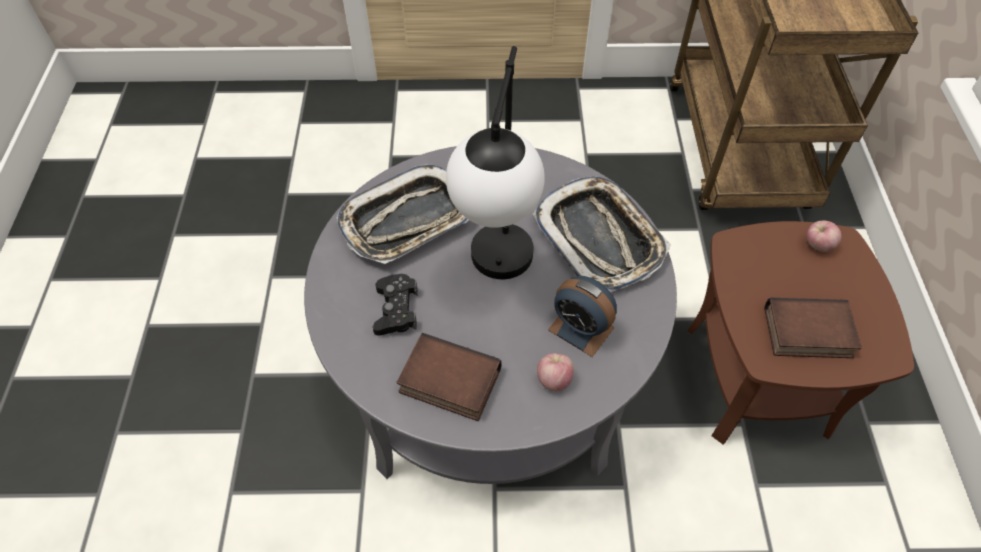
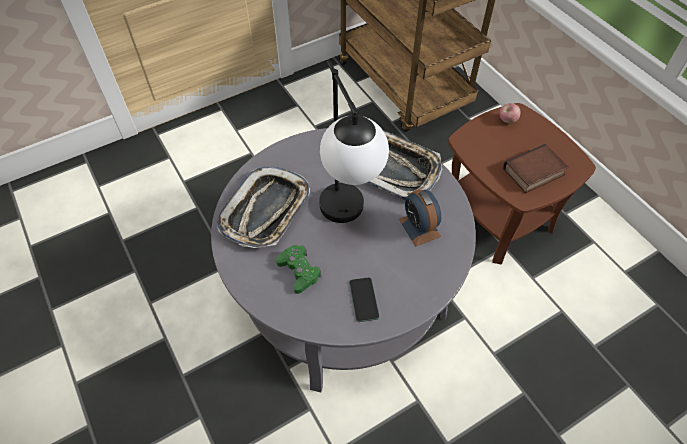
camera: 30 degrees left, 0 degrees up
(396, 310) = (299, 271): black game controller -> green game controller
(447, 382) = (364, 299): book -> phone
(554, 380) = (425, 265): apple -> none
(581, 329) = (419, 227): alarm clock -> alarm clock turned 60 degrees clockwise

